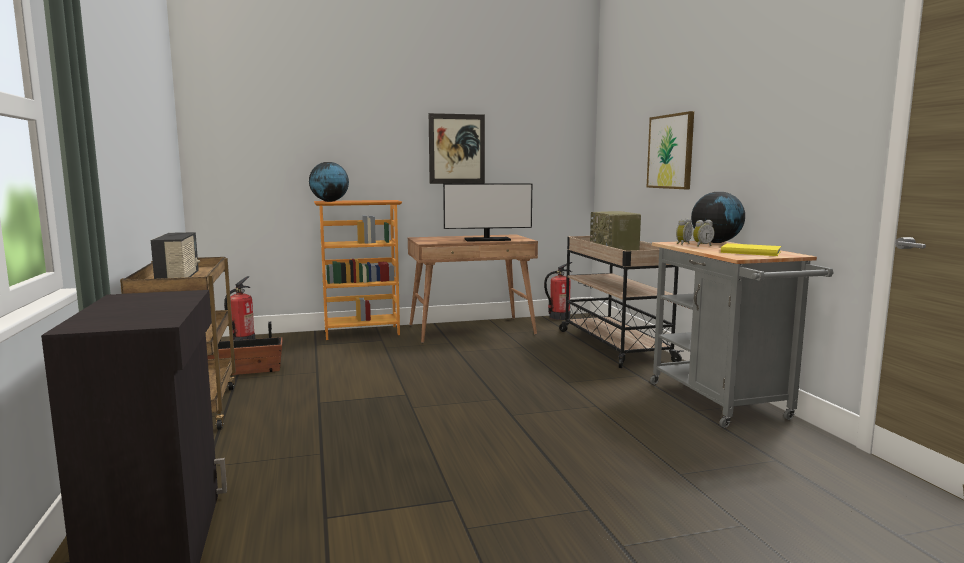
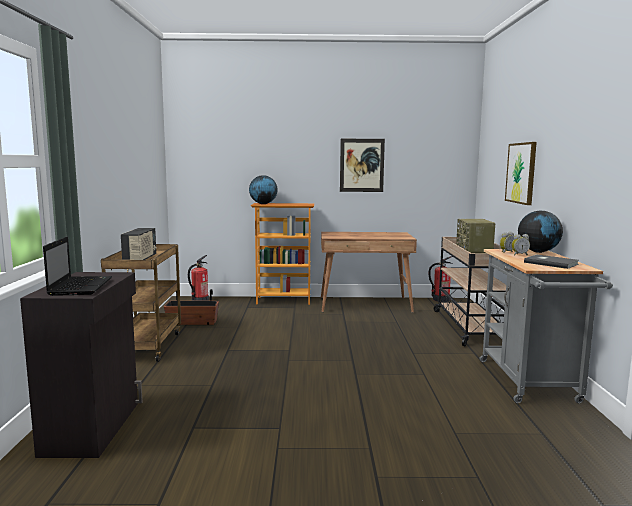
camera: 15 degrees right, 0 degrees up
(139, 312) = (81, 286): none -> laptop
(487, 240) = (378, 236): monitor -> none
(750, 252) = (550, 263): yellow book -> grey book

